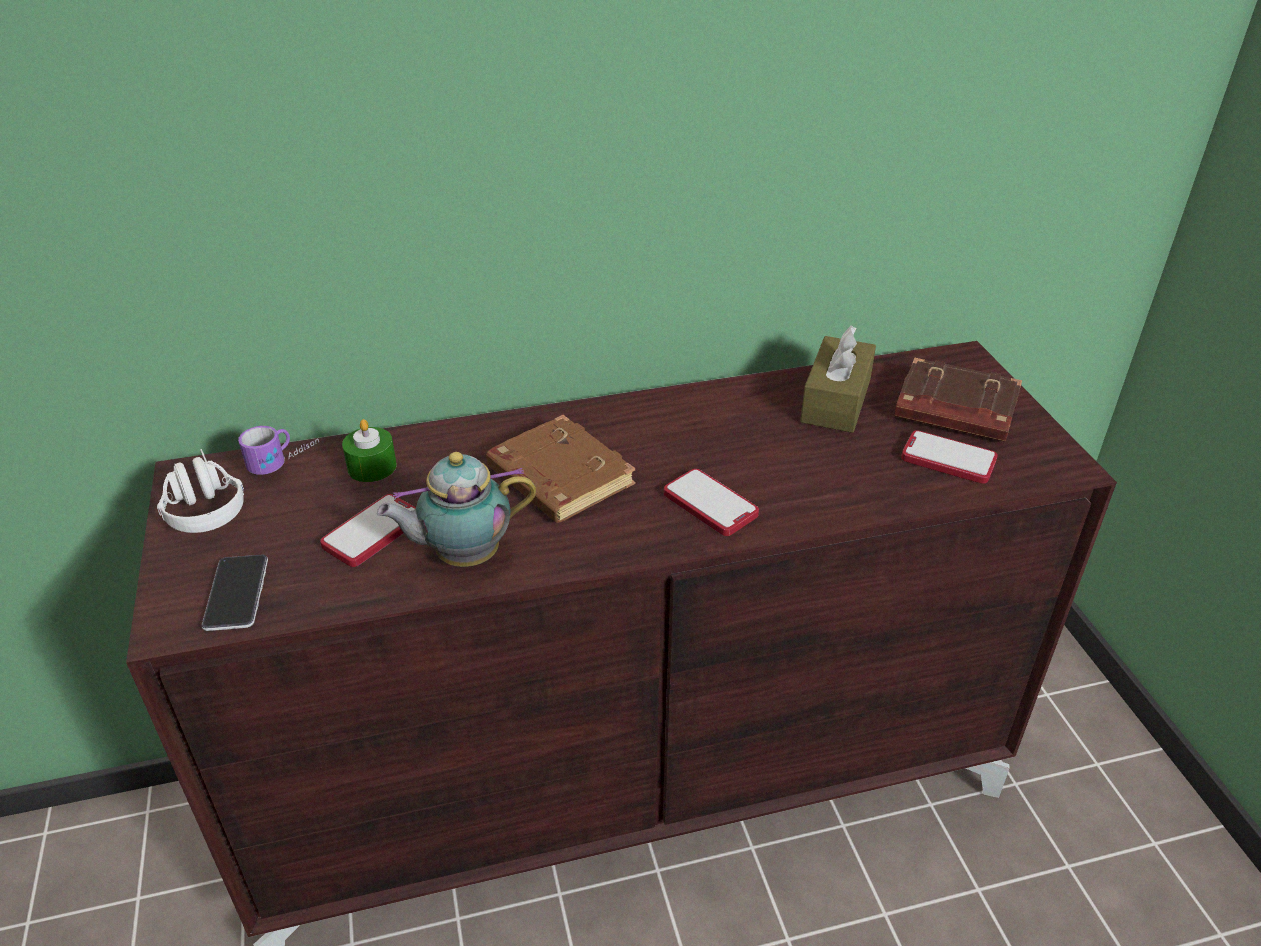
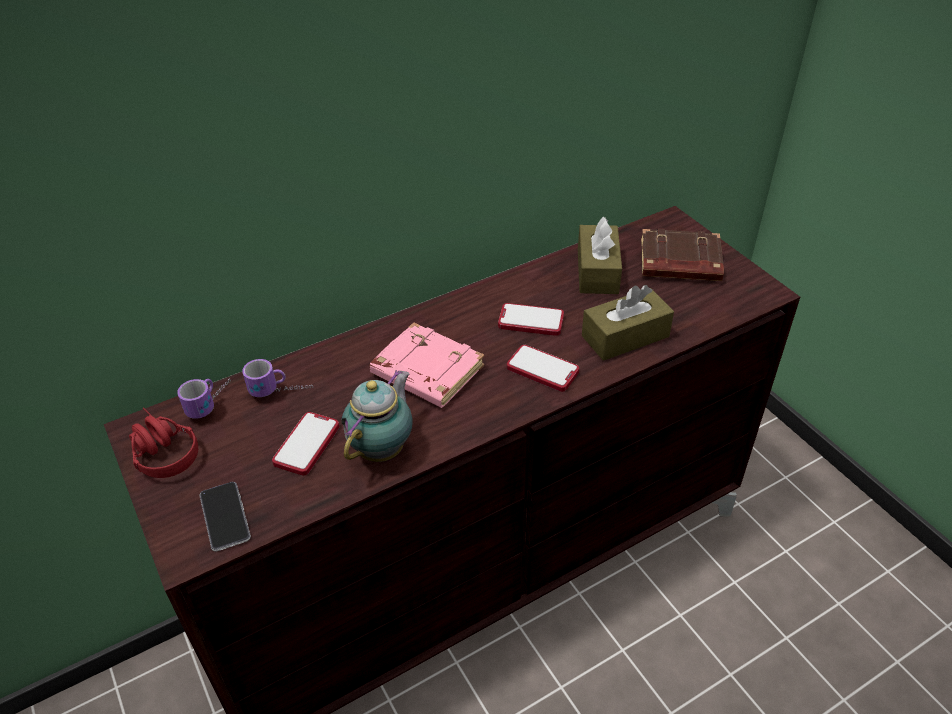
camera: 15 degrees left, 5 degrees up
(202, 503) = (160, 450): white headphones -> red headphones
(372, 467) = (281, 392): green candle -> mug
(463, 556) = (383, 448): teapot -> teapot turned 150 degrees clockwise
(558, 477) = (425, 371): brown book -> pink book
(840, 485) = (625, 336): none -> brown tissue box
(948, 459) = (688, 302): phone -> phone (531, 321)

